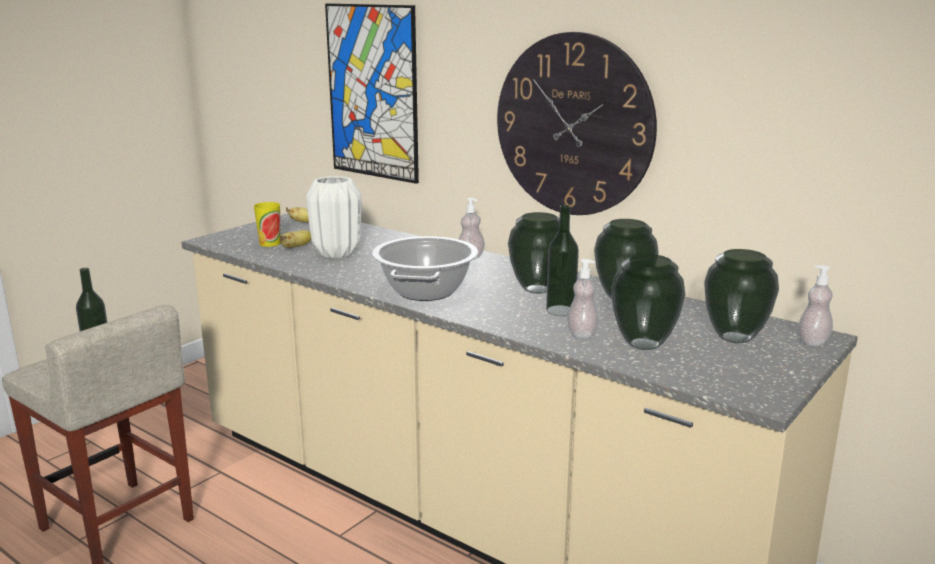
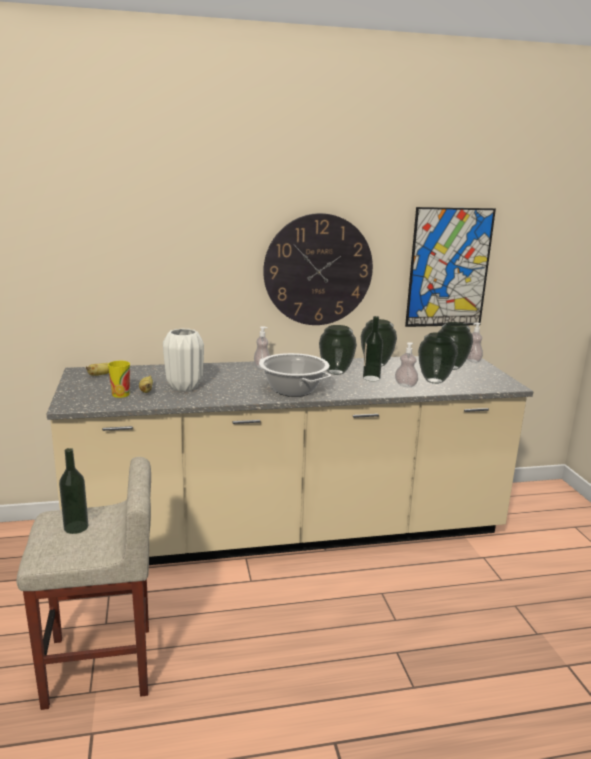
camera: 50 degrees left, 0 degrees up
(372, 92) = (143, 263): picture -> picture (449, 268)

